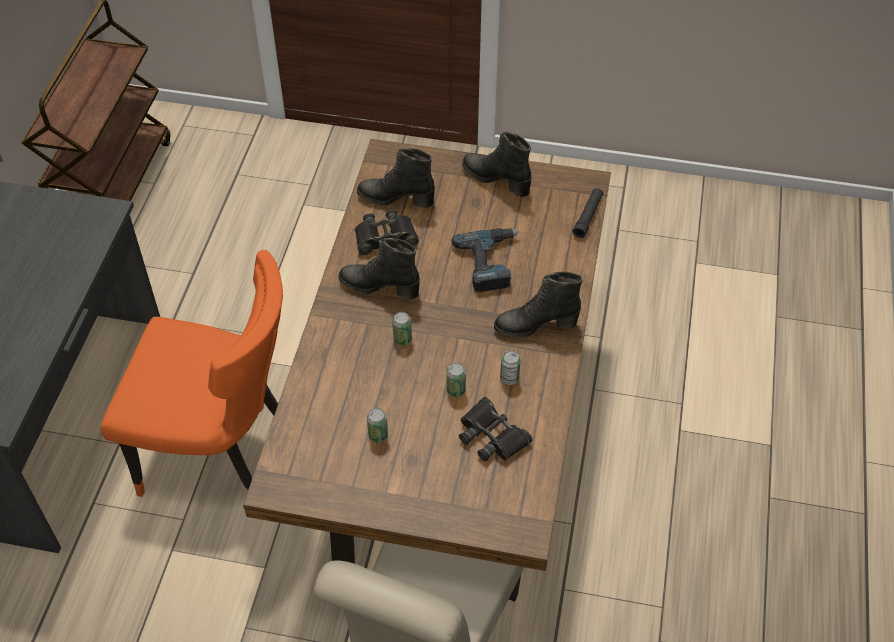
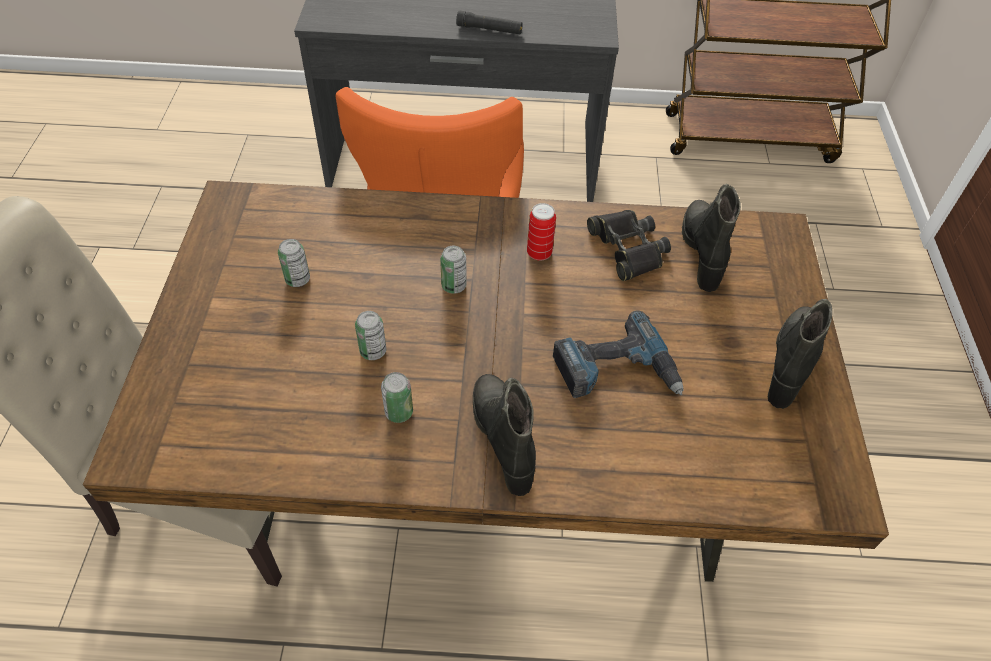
camera: 80 degrees right, 0 degrees up
(379, 286) = (539, 253): black boot -> can
(492, 436) = (296, 400): black binoculars -> none
(588, 216) = (762, 501): black flashlight -> black flashlight (489, 29)

